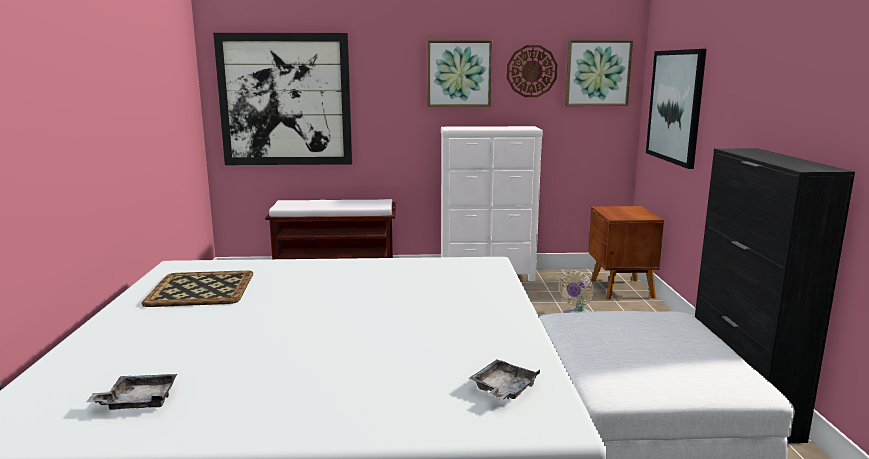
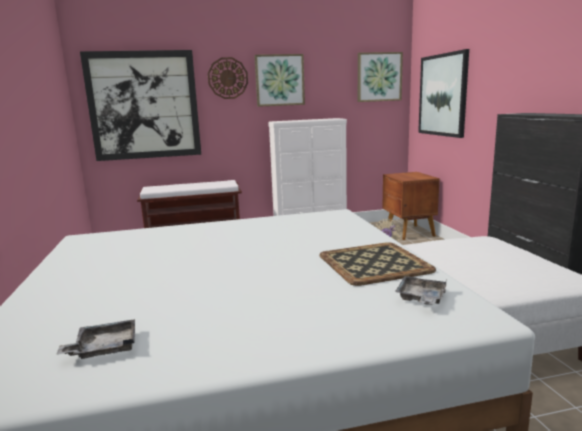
camera: 10 degrees left, 0 degrees up
(202, 289) = (114, 252): tray -> tray (374, 263)
(531, 71) = (332, 77): wall clock -> wall clock (228, 78)

